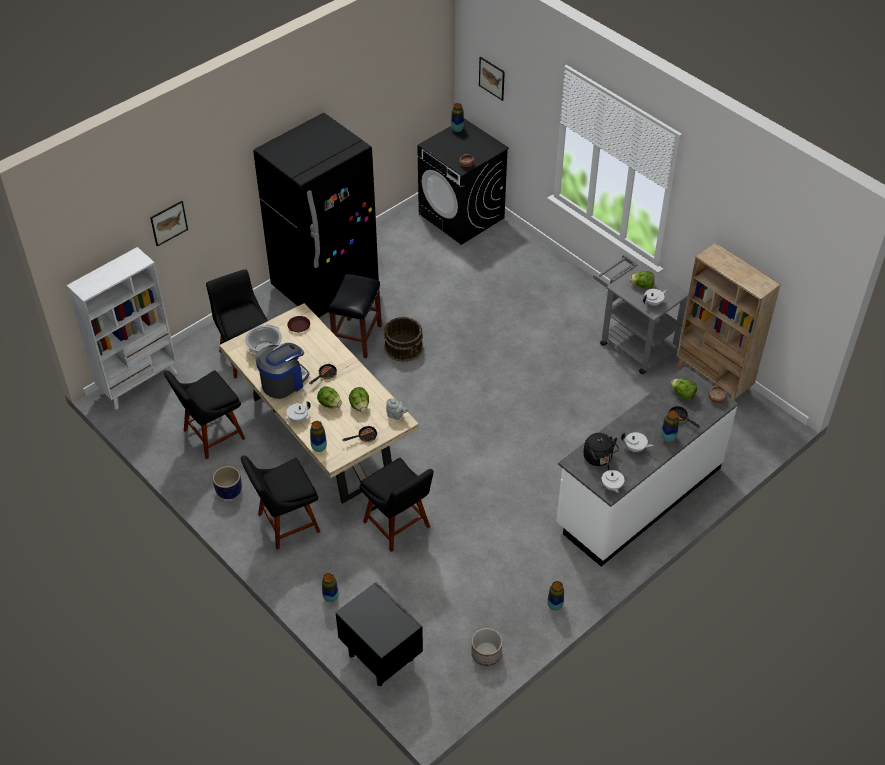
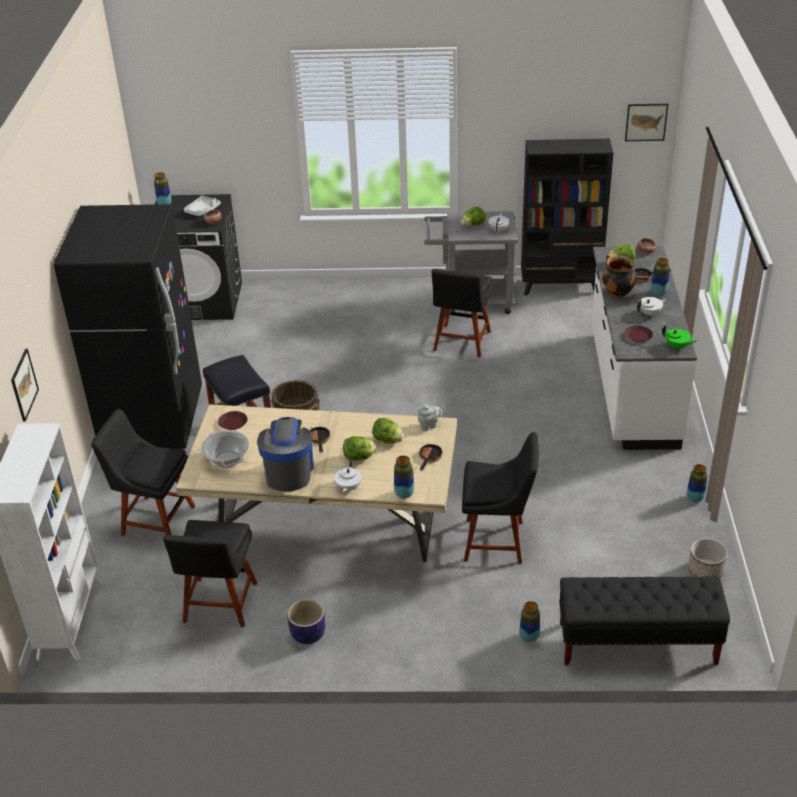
camera: 45 degrees left, 10 degrees down
(285, 524) = (401, 617): black chair -> black chair (461, 342)
(380, 656) = (636, 643): black nightstand -> black bench
(473, 150) = (203, 210): none -> grey tray
(492, 78) = (188, 123): picture -> picture (646, 122)
(599, 458) = (638, 336): black kettle -> brown plate
(611, 486) = (677, 346): white teapot -> green teapot
(640, 415) = (616, 292): none -> cooking pot
(713, 380) = (560, 286): beige bookcase -> black bookcase

